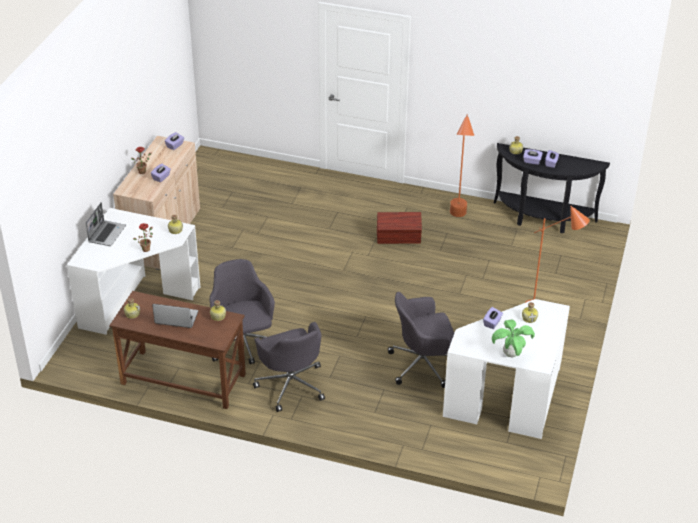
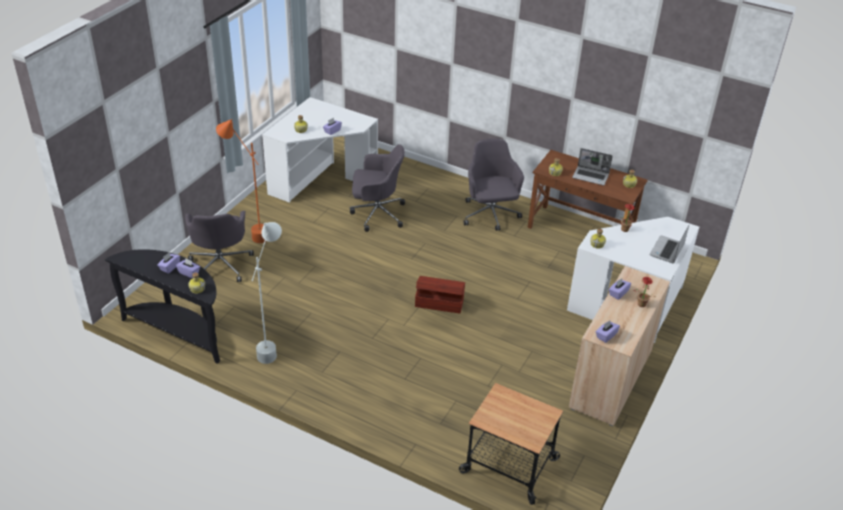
camera: 170 degrees left, 0 degrees up
(243, 344) = (527, 251): grey office chair -> grey office chair (220, 264)
(244, 170) = (509, 466): none -> cart
(399, 237) = (347, 334): brown storage box -> brown storage box (439, 302)
(458, 220) = (272, 345): orange floor lamp -> white floor lamp
(511, 354) = (331, 111): potted plant -> none

